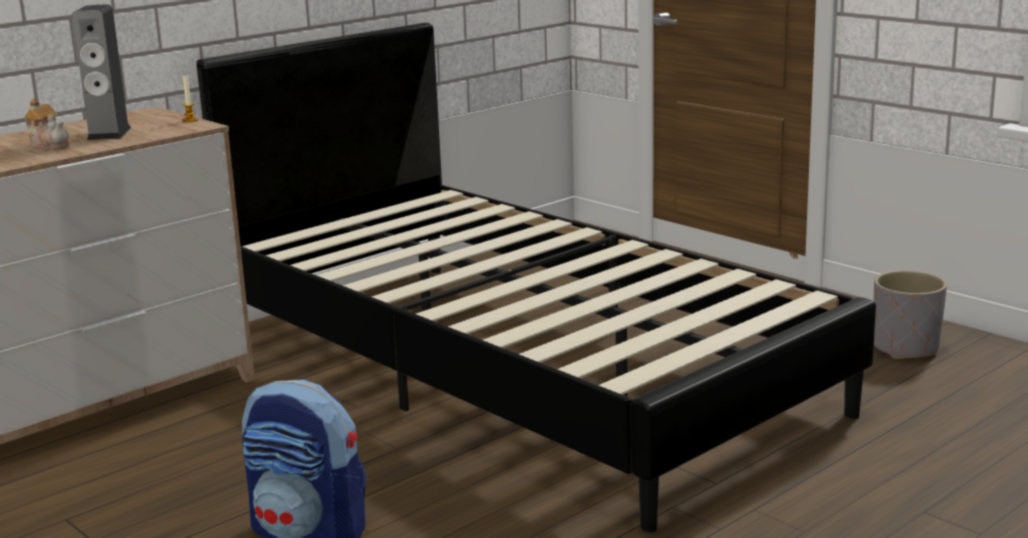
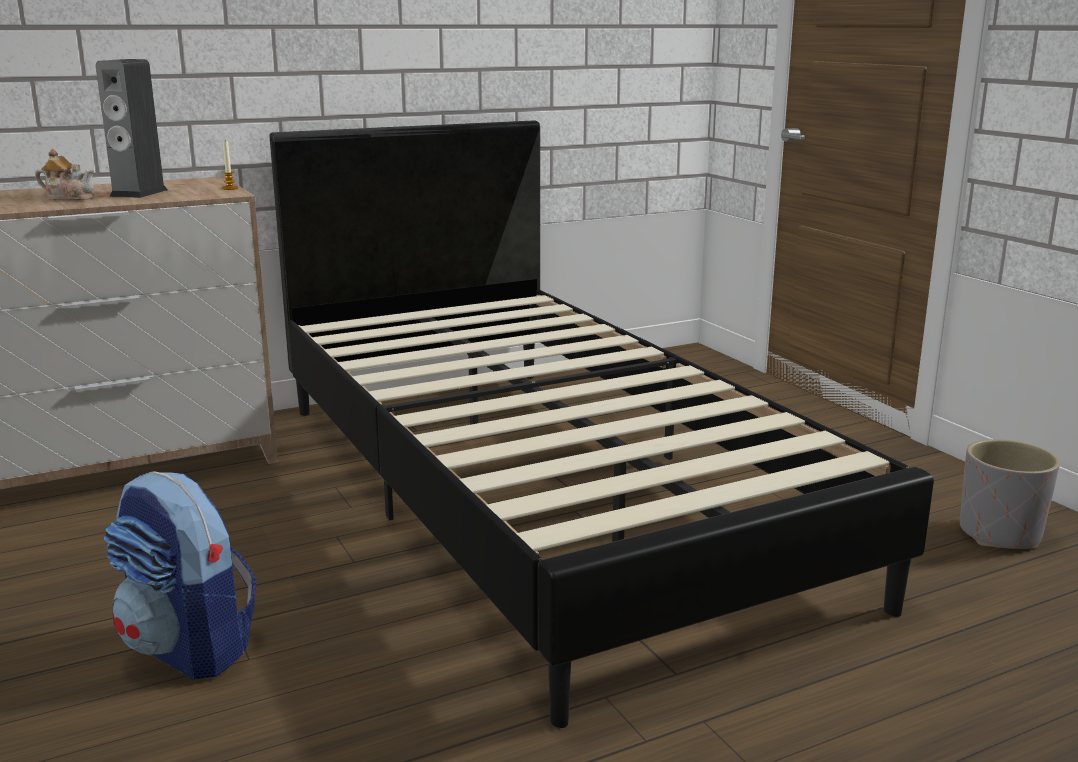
camera: 15 degrees right, 0 degrees up
(50, 145) = (69, 198): teapot -> teapot turned 45 degrees counterclockwise

